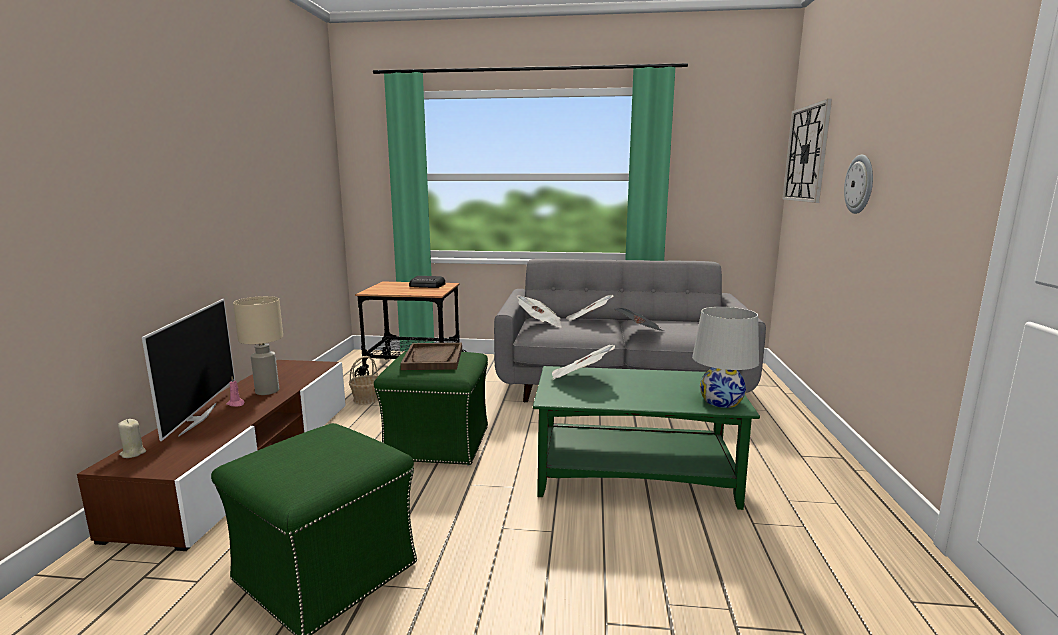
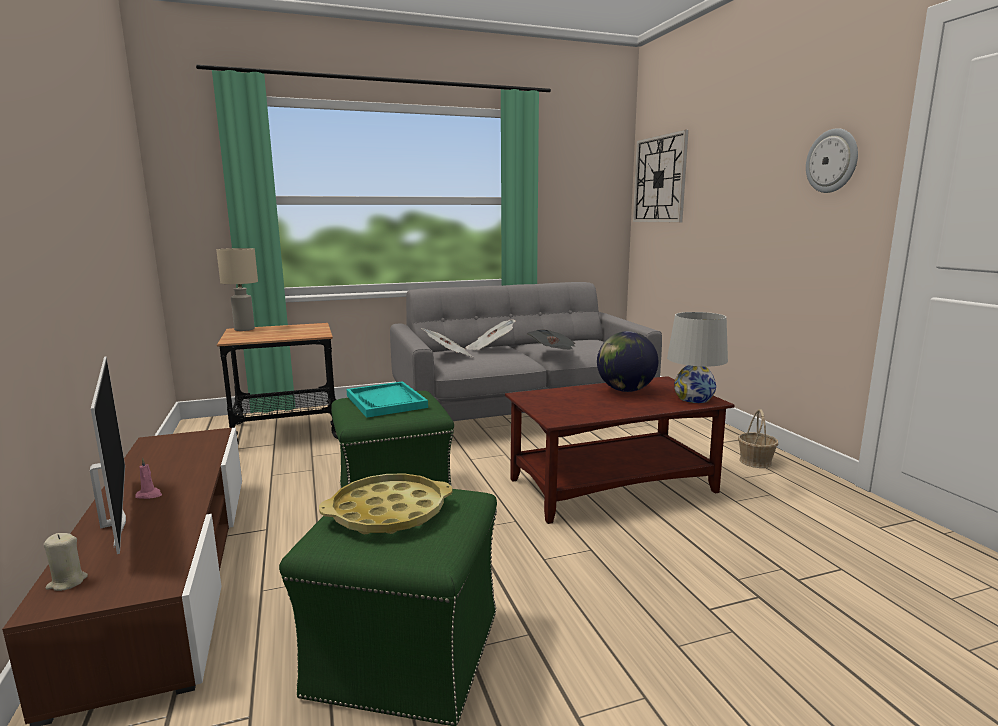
camera: 25 degrees left, 0 degrees up
(268, 391) = (177, 473): beige table lamp -> beige table lamp (245, 329)
(308, 452) = (388, 512): none -> yellow tray
(366, 399) = (259, 470): basket -> basket (755, 461)
(427, 286) = (295, 328): radio -> none
(433, 358) = (386, 401): brown tray -> turquoise tray
(580, 379) = (556, 399): newspaper -> none
(636, 475) = (613, 485): green coffee table -> brown coffee table
(660, 381) = (625, 390): none -> globe
(860, 184) = (734, 203): wall clock -> wall clock (832, 161)

